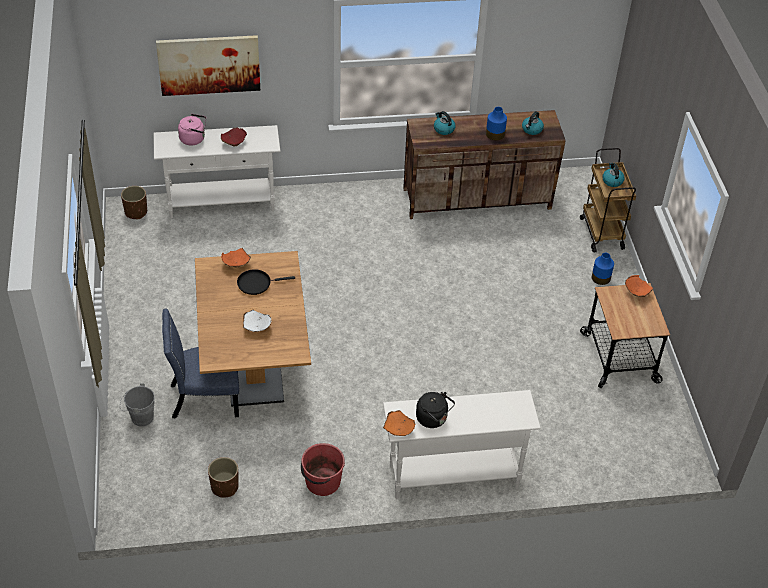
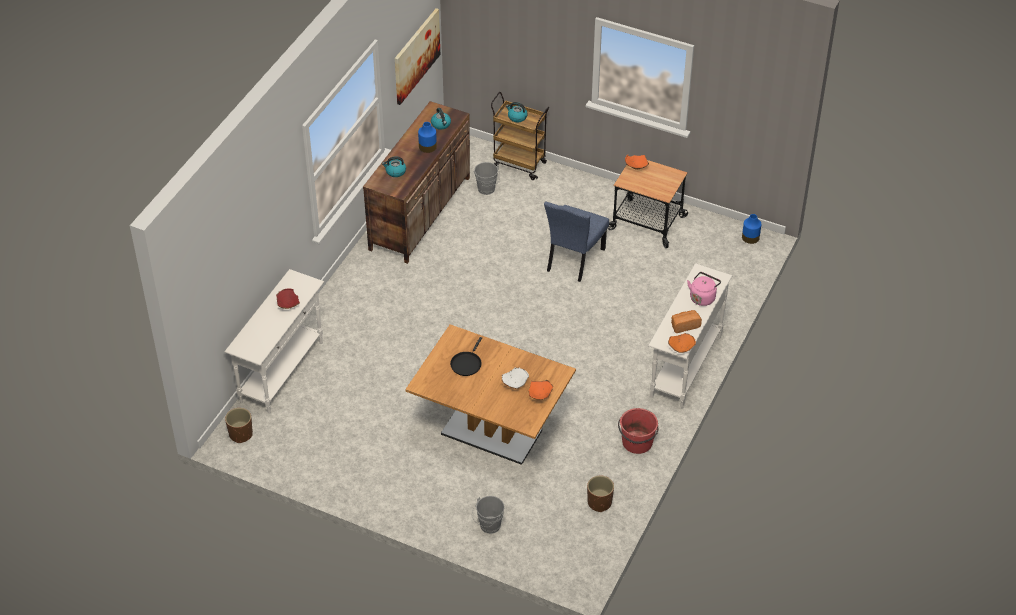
camera: 55 degrees left, 0 degrees up
(194, 139) = (259, 328): pink kettle -> pink kettle (703, 297)
(206, 398) = (501, 476): blue chair -> blue chair (574, 258)
(209, 64) = (246, 253): picture -> picture (416, 55)
(236, 264) = (435, 366): orange bowl -> orange bowl (540, 395)
(433, 419) = (684, 325): black kettle -> bread
(548, 227) = (487, 190): none -> grey bucket
(601, 278) = (563, 190): blue vase -> blue vase (750, 237)

